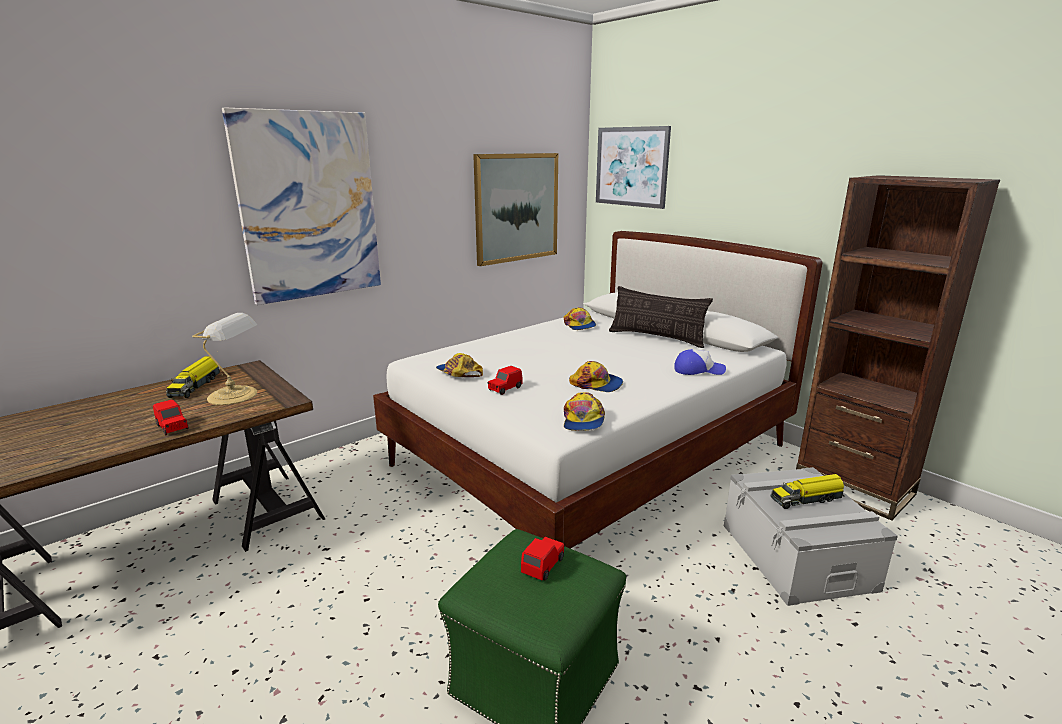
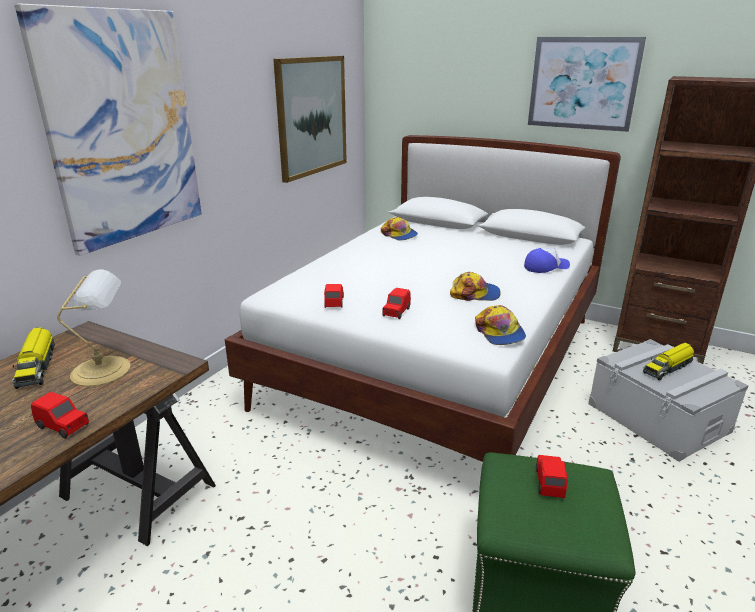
camera: 20 degrees left, 5 degrees up
(458, 373) = (334, 302): cap -> red toy car
(631, 167) = (417, 69): picture -> picture (583, 83)
(656, 338) = (480, 239): pillow -> none

